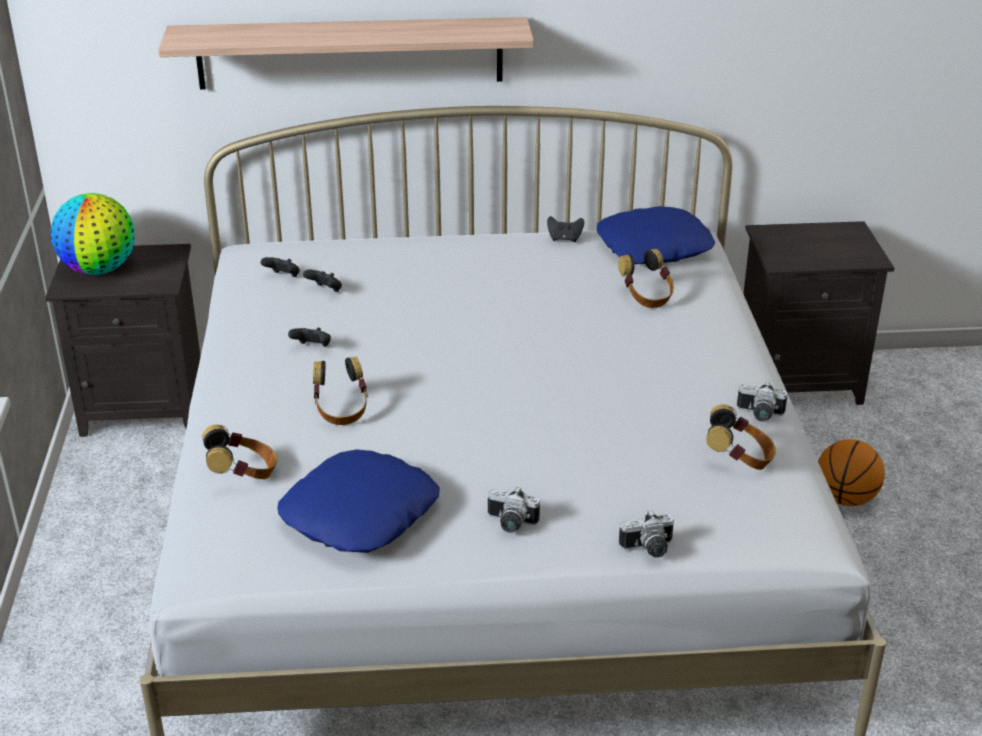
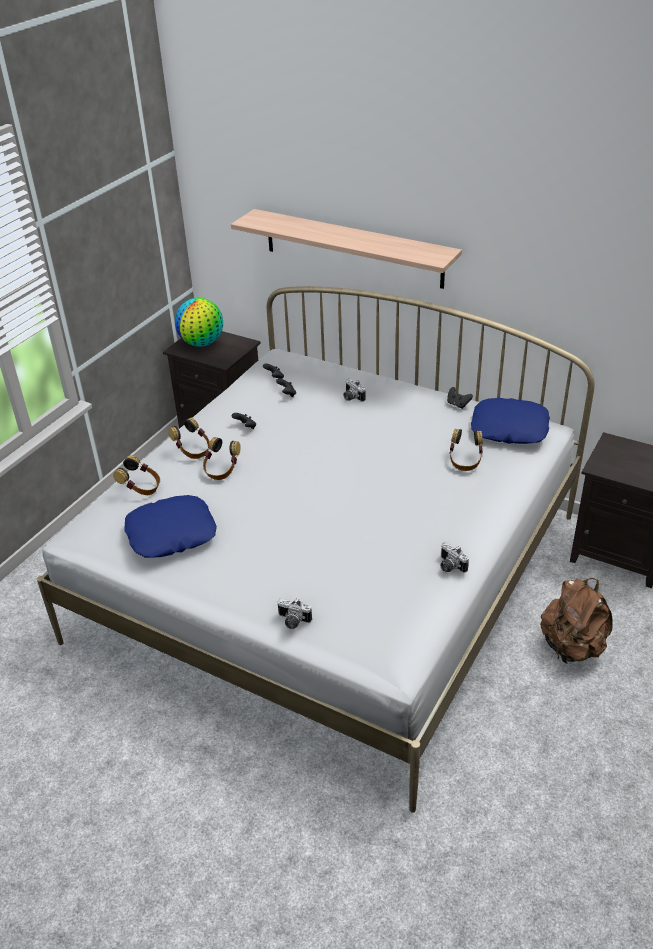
camera: 35 degrees right, 5 degrees up
(510, 523) = (236, 573): camera -> camera (351, 397)
(739, 460) = (404, 590): headphones -> headphones (193, 451)
(845, 498) = (572, 647): basketball -> brown backpack

